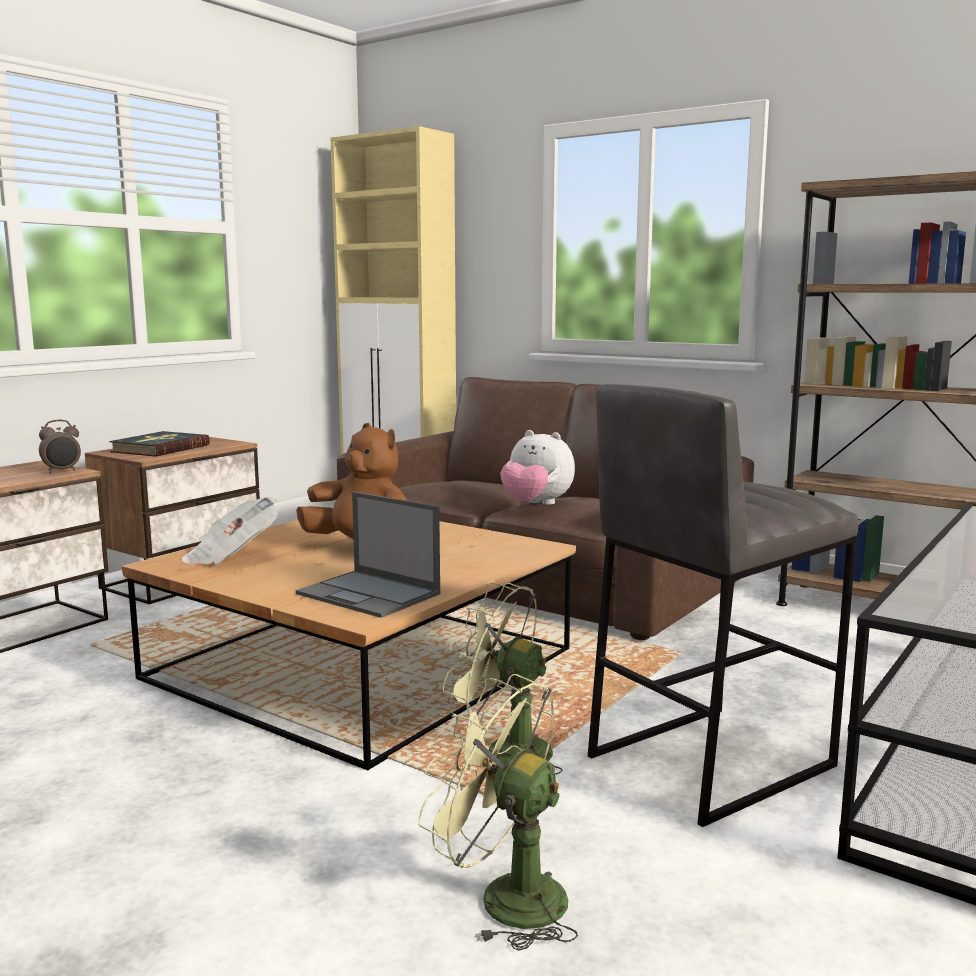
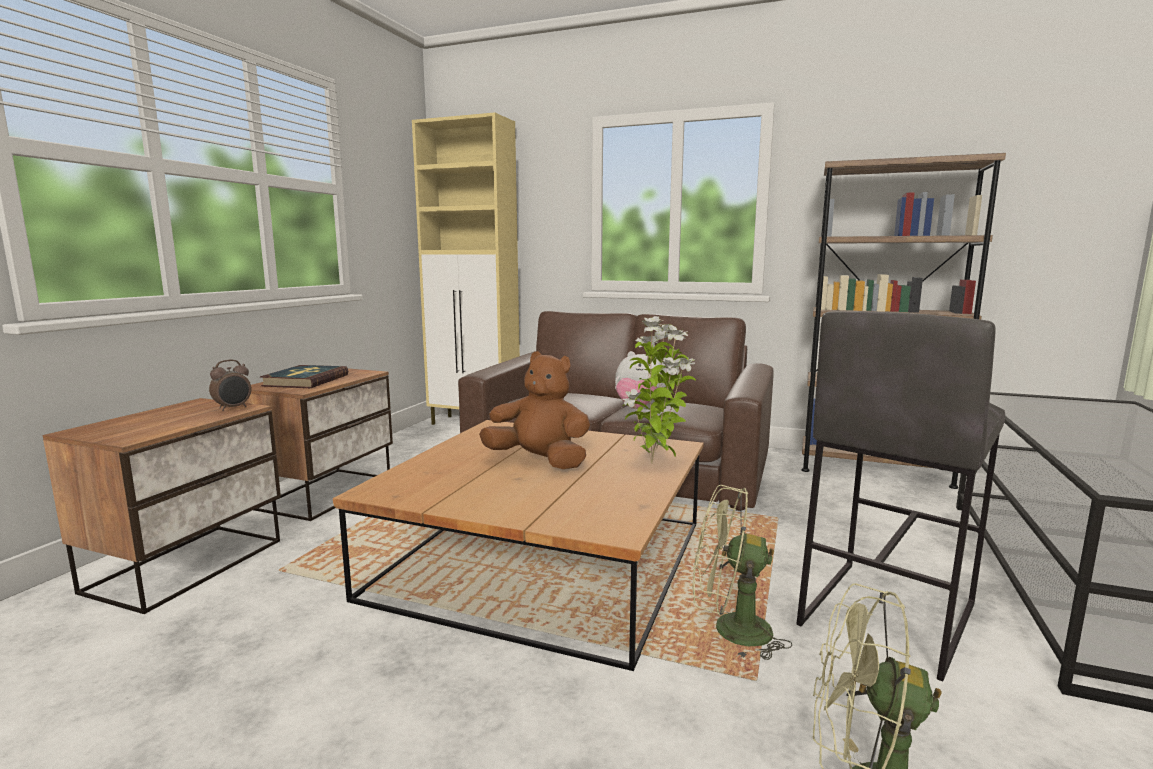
camera: 15 degrees left, 0 degrees up
(231, 556) = (431, 477): newspaper -> none
(370, 594) = (596, 505): laptop -> none
(485, 562) = (654, 463): none -> potted plant

